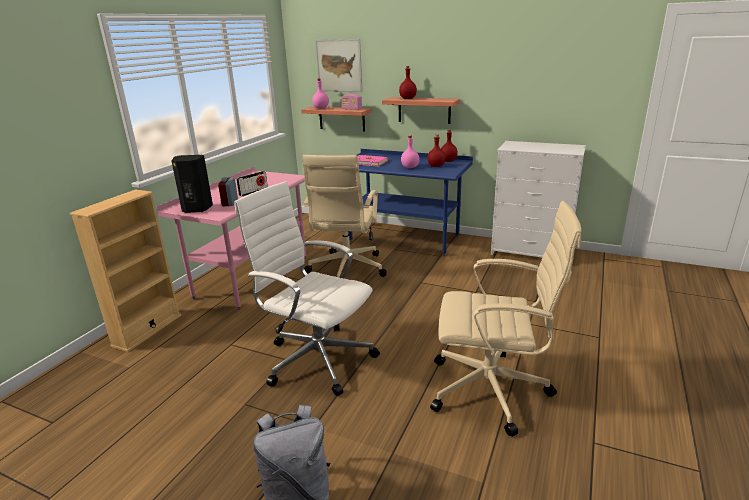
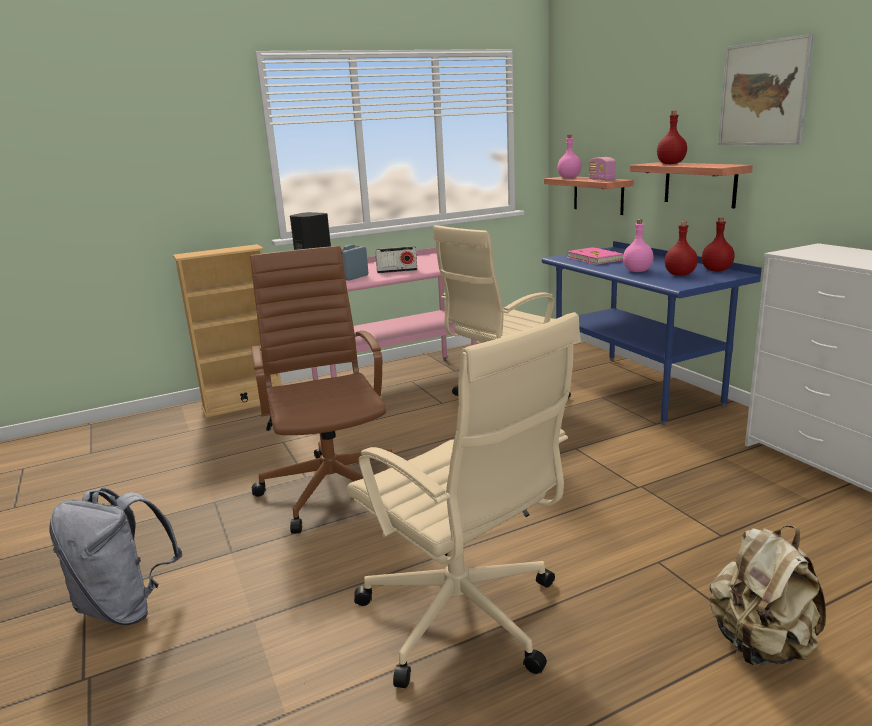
camera: 40 degrees right, 5 degrees down
(317, 358) = (332, 487): white office chair -> brown office chair
(339, 66) = (600, 116): picture -> picture (763, 94)
(603, 340) = (761, 645): none -> beige backpack

